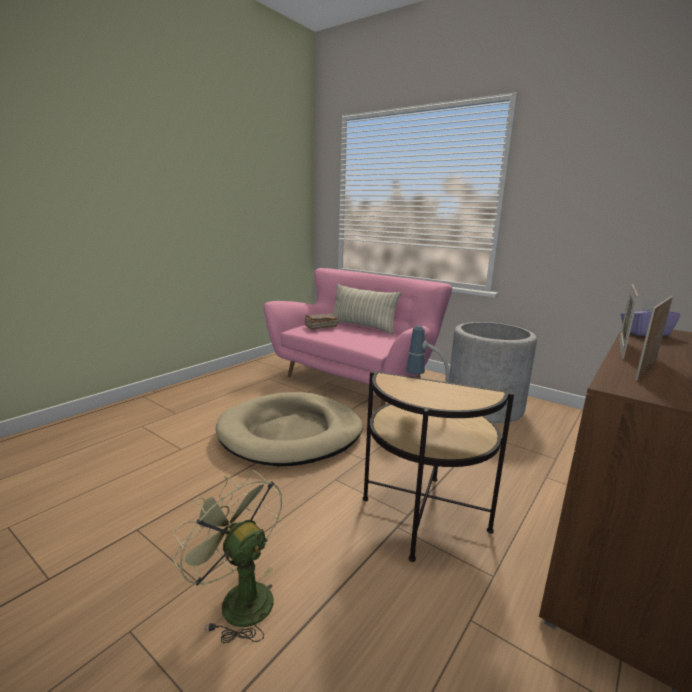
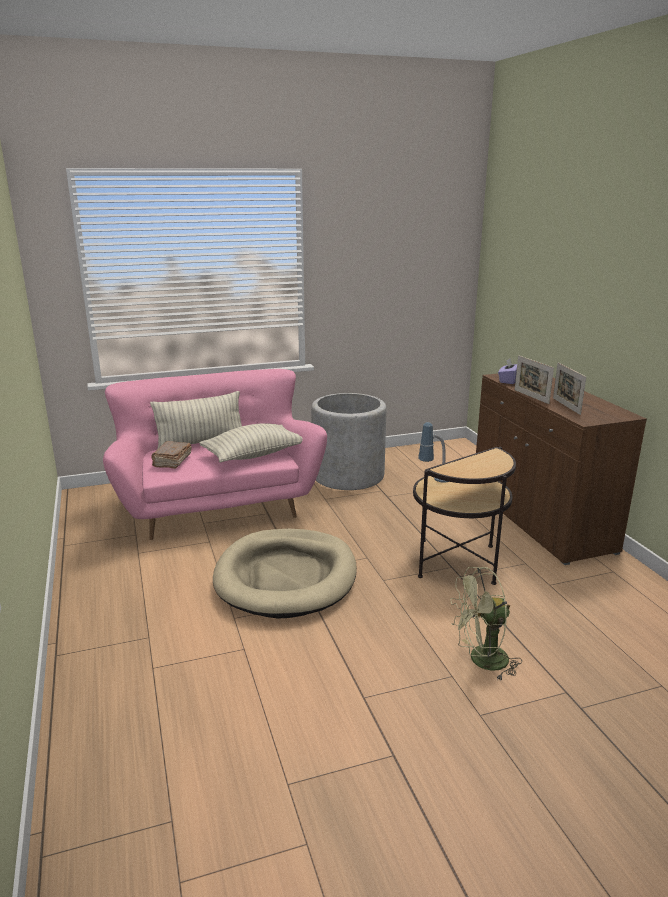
camera: 55 degrees left, 5 degrees up
(369, 341) = (253, 455): none -> pillow

